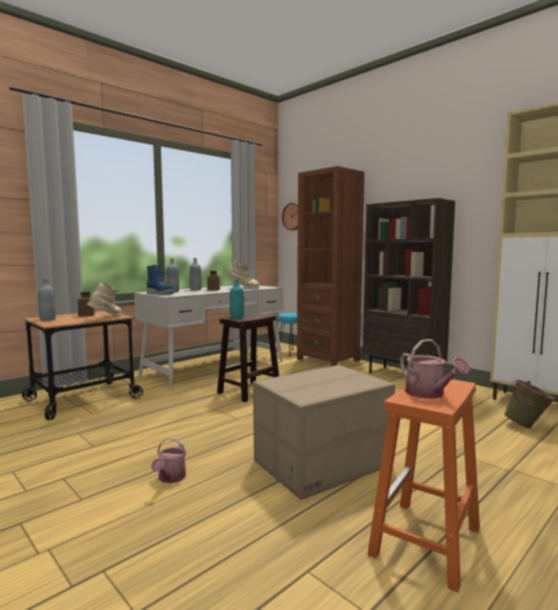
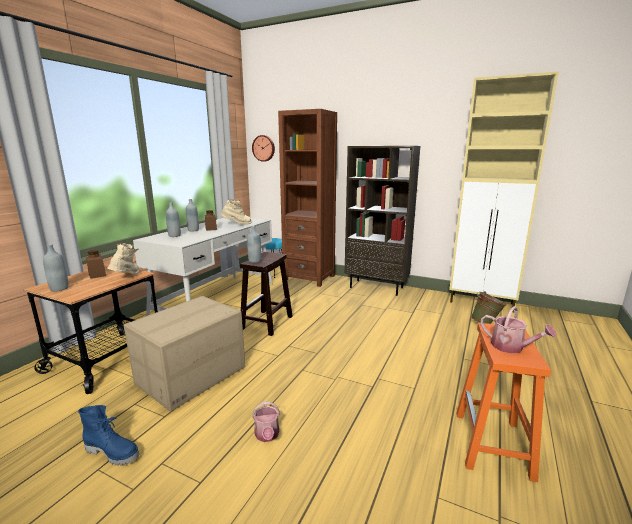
camera: 20 degrees left, 10 degrees up
(161, 294) = (168, 241): blue boot -> blue boot (113, 452)
(237, 317) = (255, 261): turquoise bottle -> grey bottle
(322, 464) = (378, 389): cardboard box -> cardboard box (192, 376)

